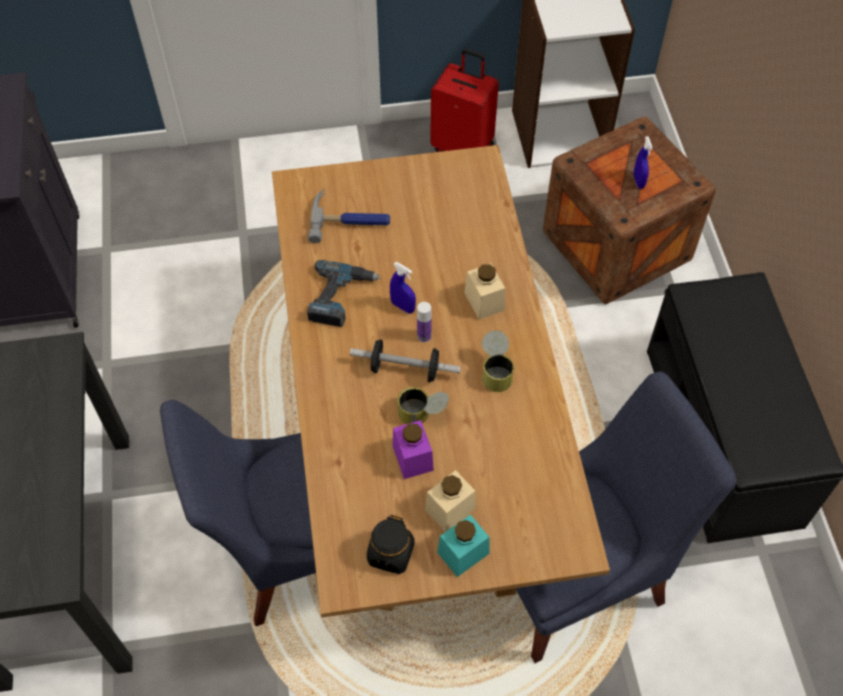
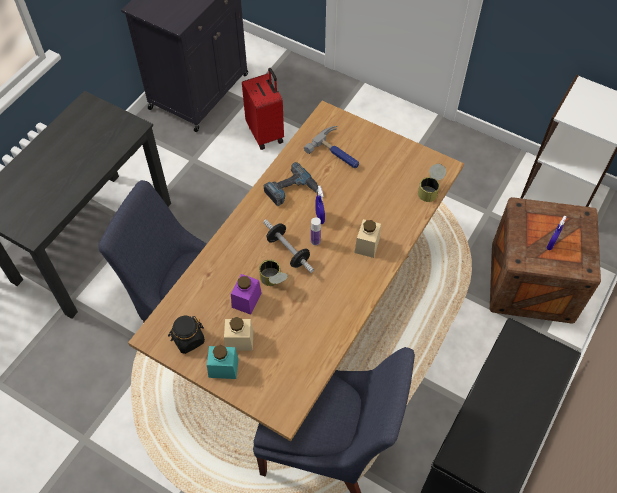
camera: 40 degrees right, 0 degrees up
(463, 147) = (490, 165): red suitcase -> red suitcase (266, 133)
(496, 371) = (335, 287): can -> can (430, 190)

